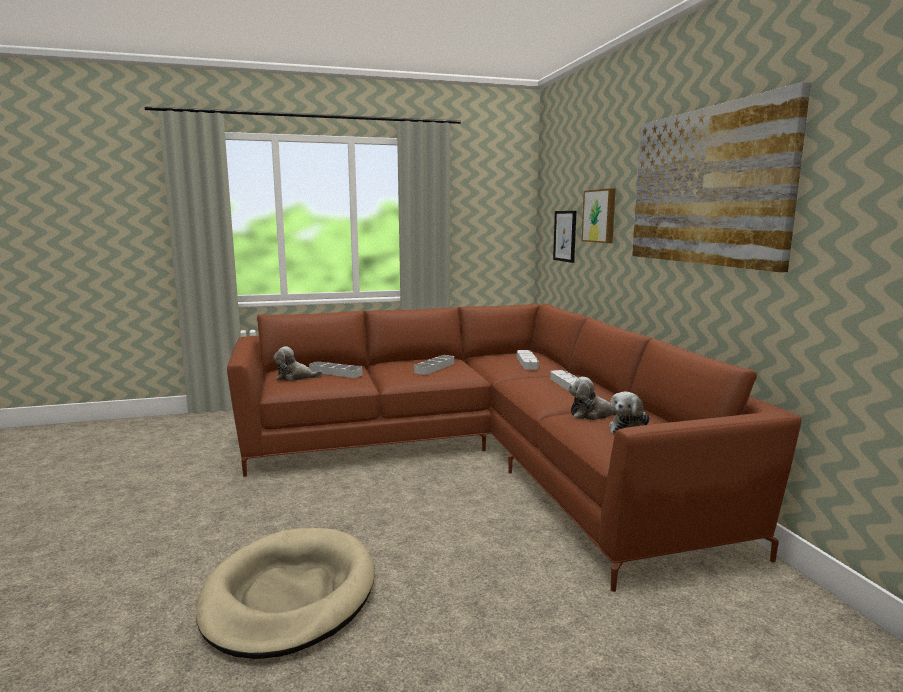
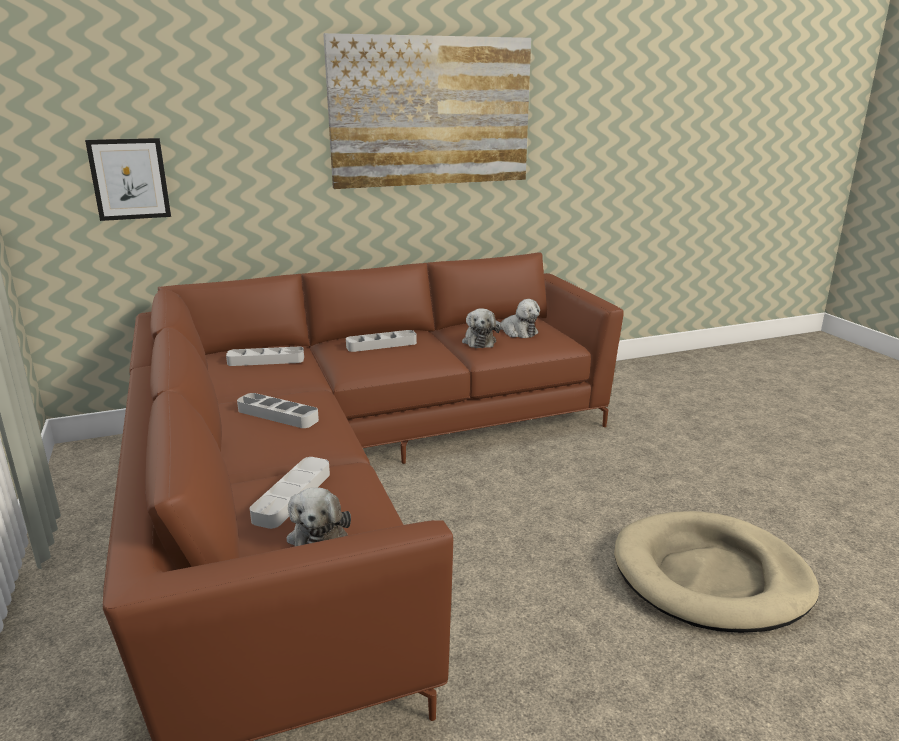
camera: 95 degrees left, 10 degrees up
(600, 216) = (235, 144): picture -> none

